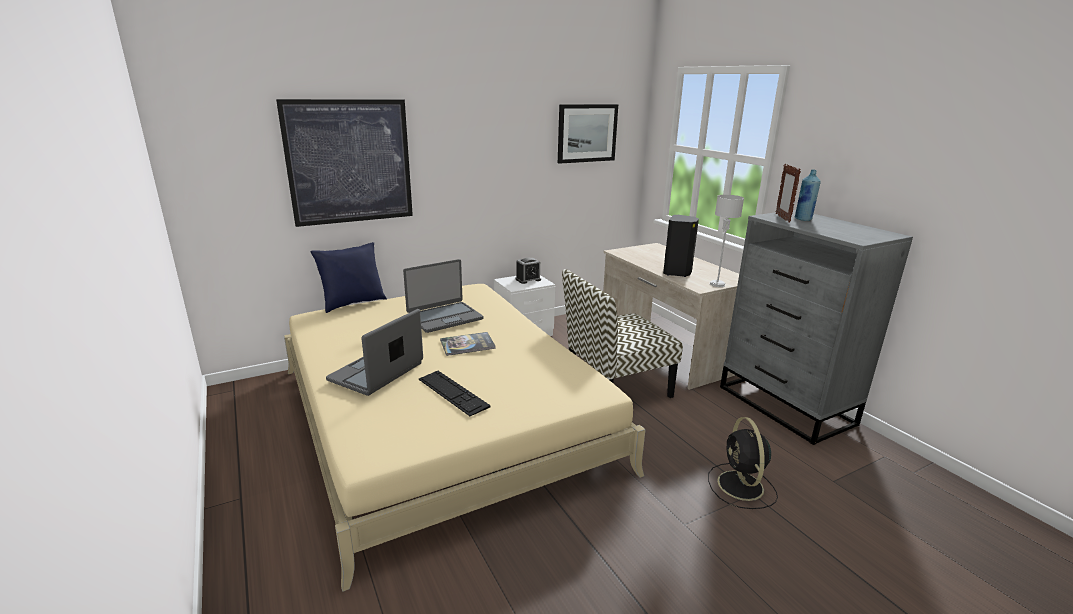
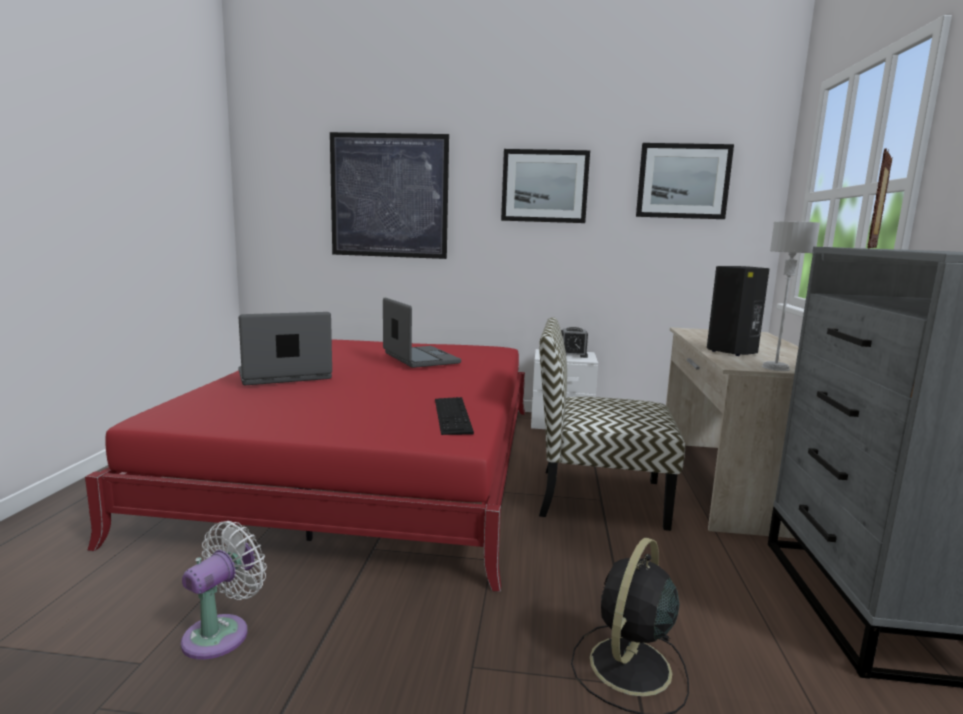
camera: 35 degrees right, 10 degrees down
(353, 303) = (369, 340): blue pillow -> none
(440, 417) = (370, 462): beige bed -> red bed
(444, 317) = (420, 358): laptop -> laptop turned 120 degrees counterclockwise
(452, 392) = (311, 401): keyboard -> keyboard (452, 415)
(467, 344) = (400, 377): book -> none
(490, 143) = (544, 186): none -> picture
(540, 584) = (221, 633): none -> white fan
(803, 219) = (914, 249): blue bottle -> none

